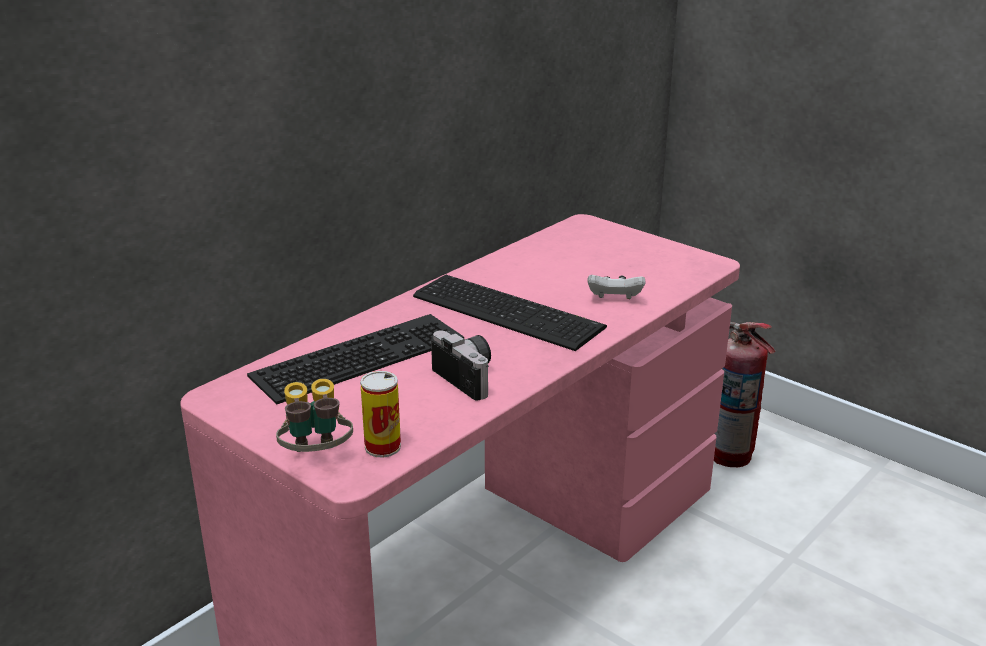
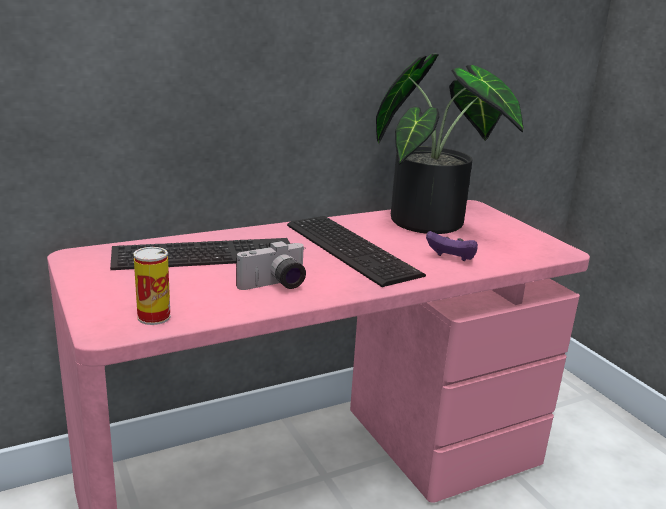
camera: 20 degrees right, 5 degrees down
(316, 459) = (95, 312): binoculars -> none
(470, 377) = (275, 286): camera -> camera turned 75 degrees clockwise
(564, 254) = (435, 222): none -> potted plant
(614, 299) = (451, 259): white game controller -> purple game controller
(730, 454) = (577, 440): fire extinguisher -> none

